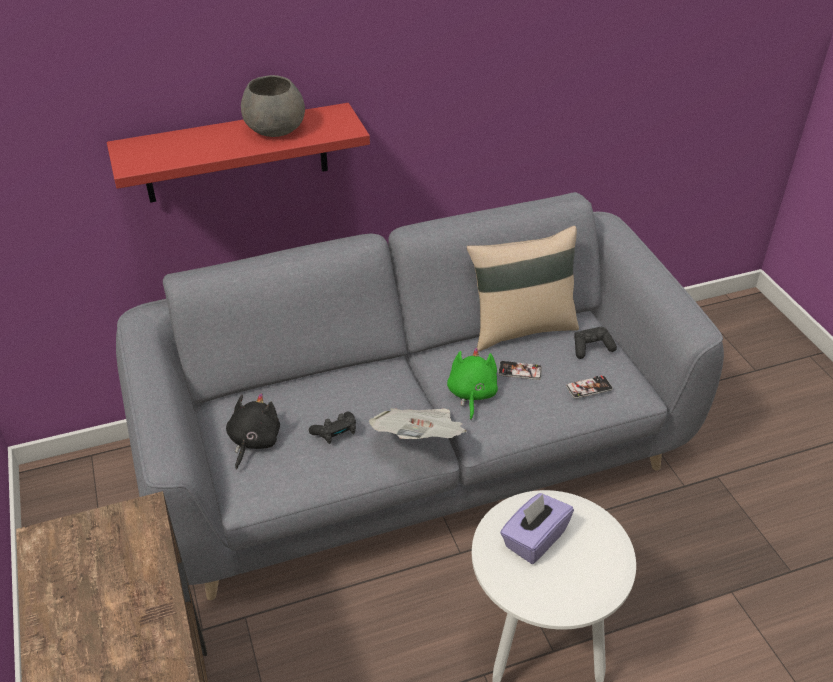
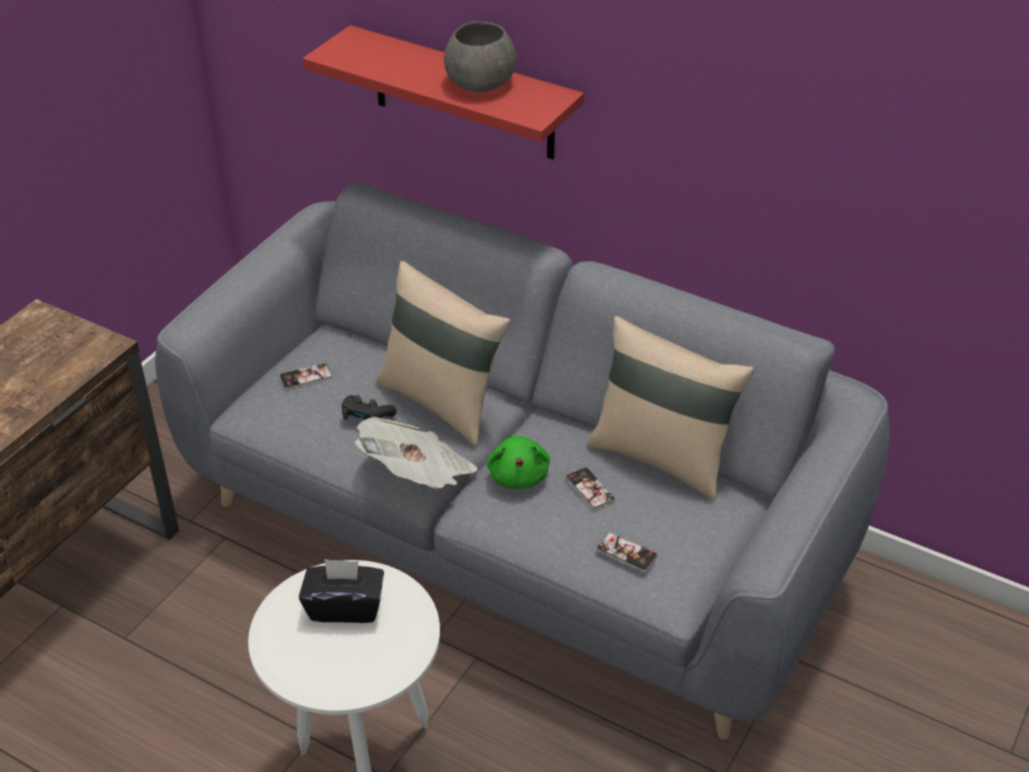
camera: 50 degrees right, 0 degrees up
(253, 441) = (306, 377): black plush toy -> phone
(363, 389) = (442, 401): none -> beige pillow
(471, 394) = (518, 475): green plush toy -> green plush toy turned 120 degrees clockwise
(534, 539) = (345, 607): purple tissue box -> black tissue box
(591, 348) = (693, 524): black game controller -> none

